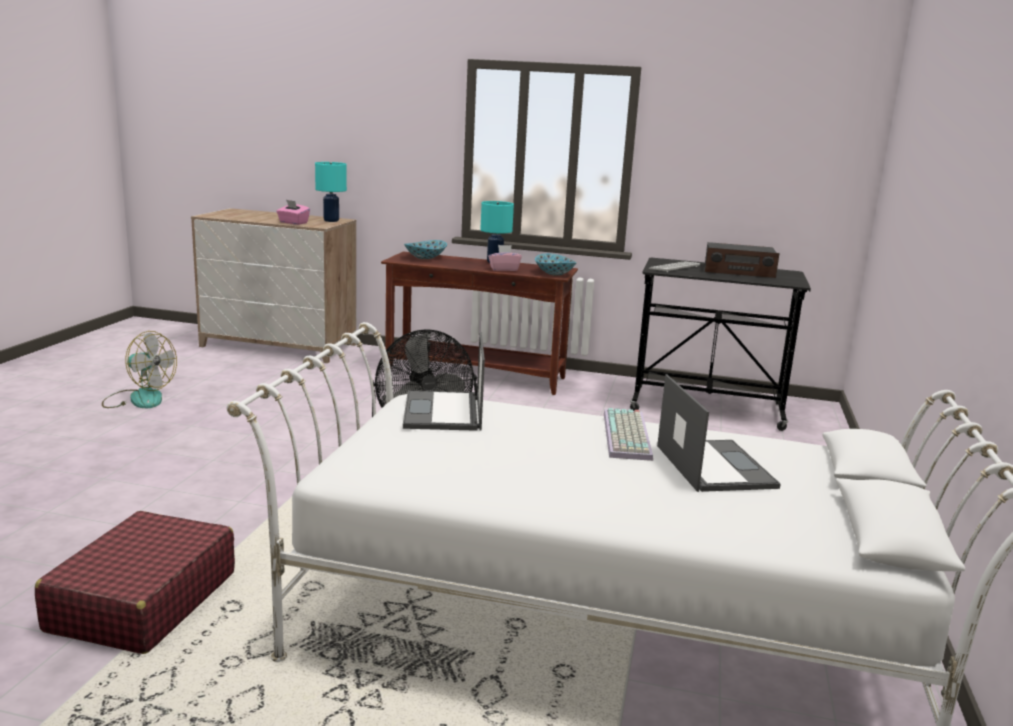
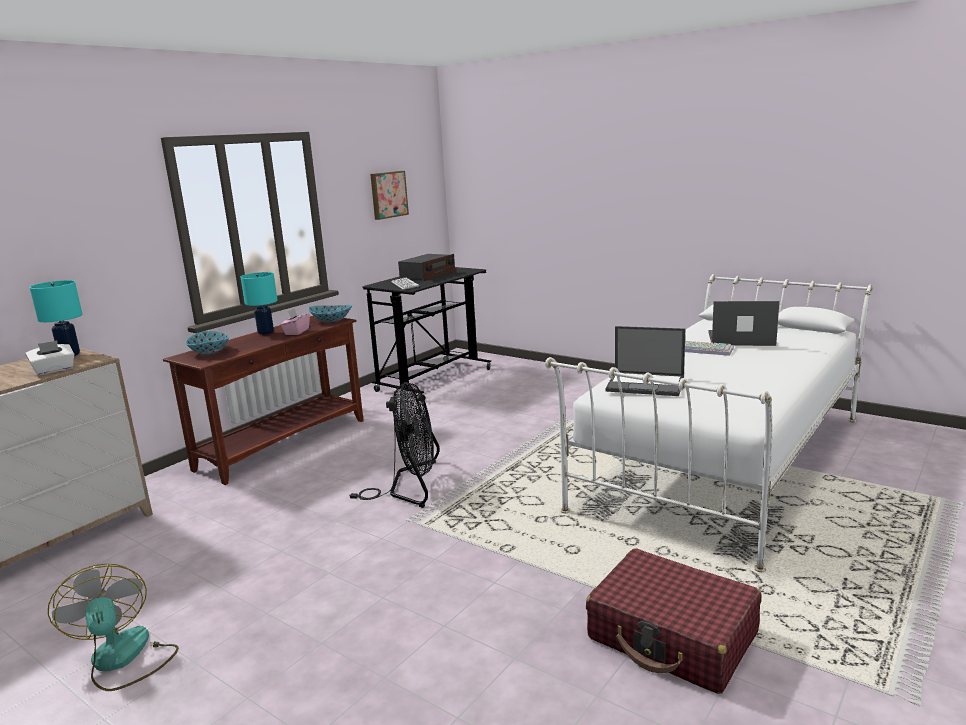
camera: 65 degrees left, 0 degrees up
(138, 399) = (123, 659): fan -> fan turned 75 degrees counterclockwise
(293, 223) = (54, 370): pink tissue box -> white tissue box
(754, 159) = (388, 194): none -> picture

